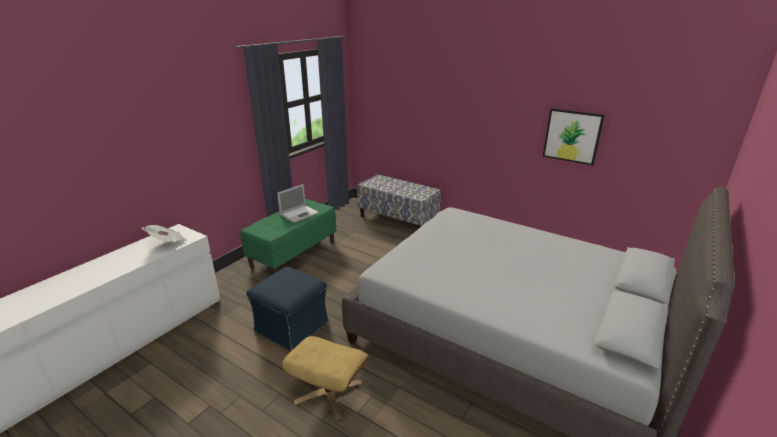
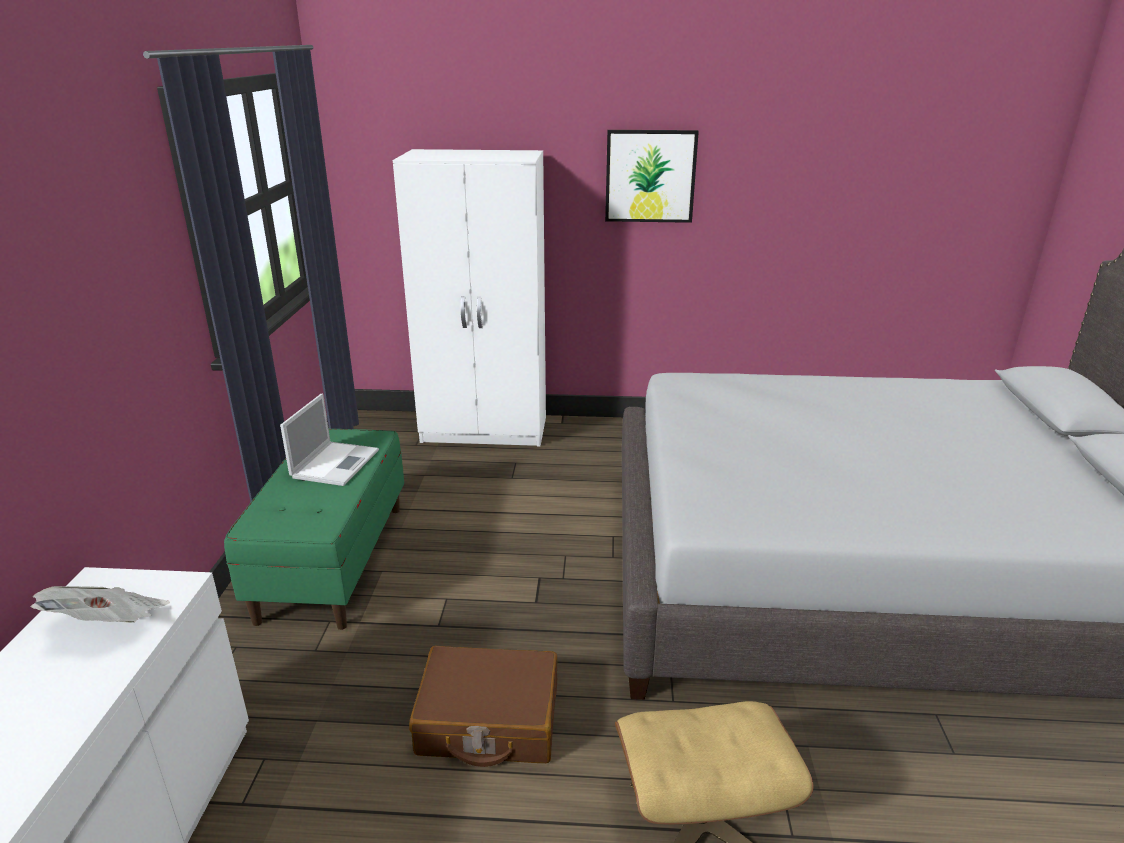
camera: 30 degrees left, 0 degrees up
(292, 327) = (488, 720): blue ottoman -> brown suitcase
(398, 219) = (485, 430): bench -> white wardrobe
(572, 136) = (811, 208): picture -> picture (650, 176)

